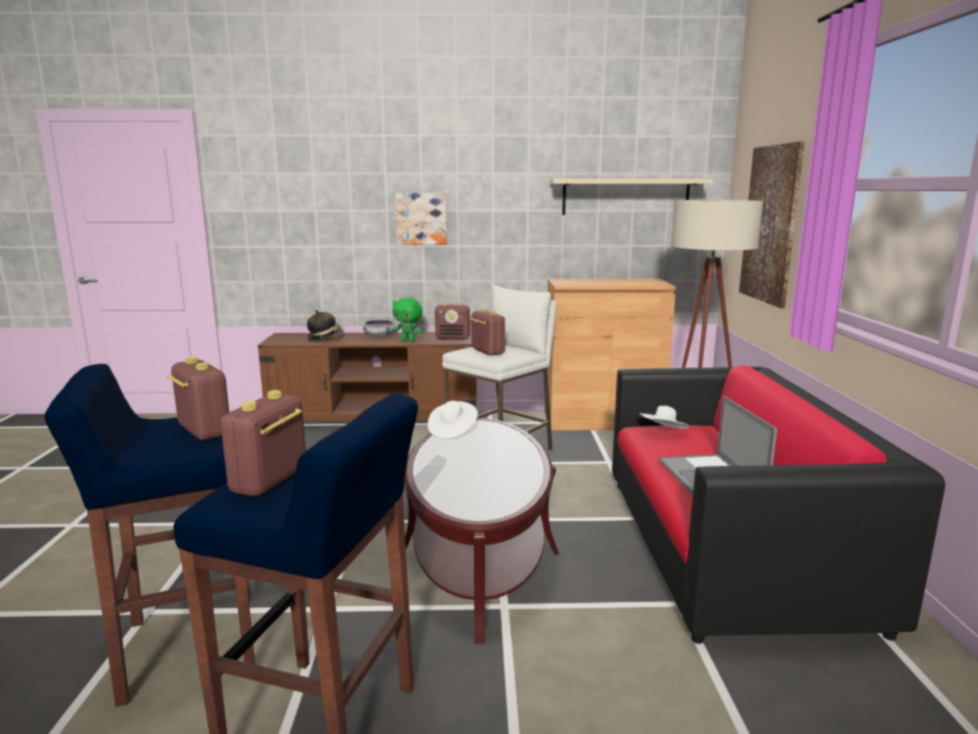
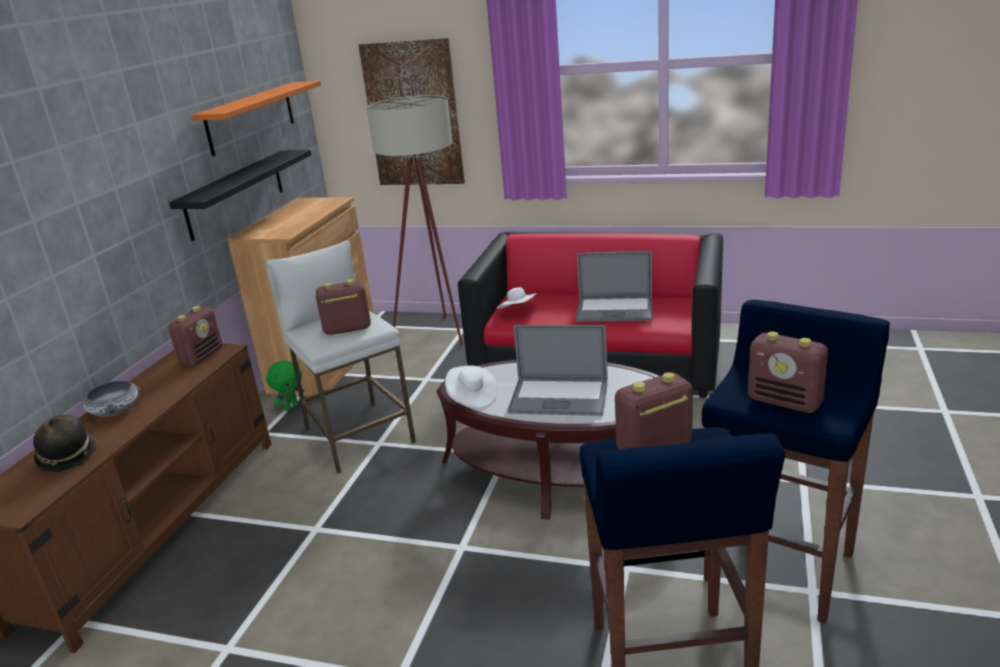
camera: 70 degrees left, 10 degrees up
(408, 341) = (177, 387): green plush toy -> green plush toy (291, 407)
(421, 218) = (83, 216): picture -> none
(461, 463) = (558, 398): none -> laptop
(578, 251) = (235, 194): none -> black shelf
(625, 197) = (251, 117): beige shelf -> orange shelf

